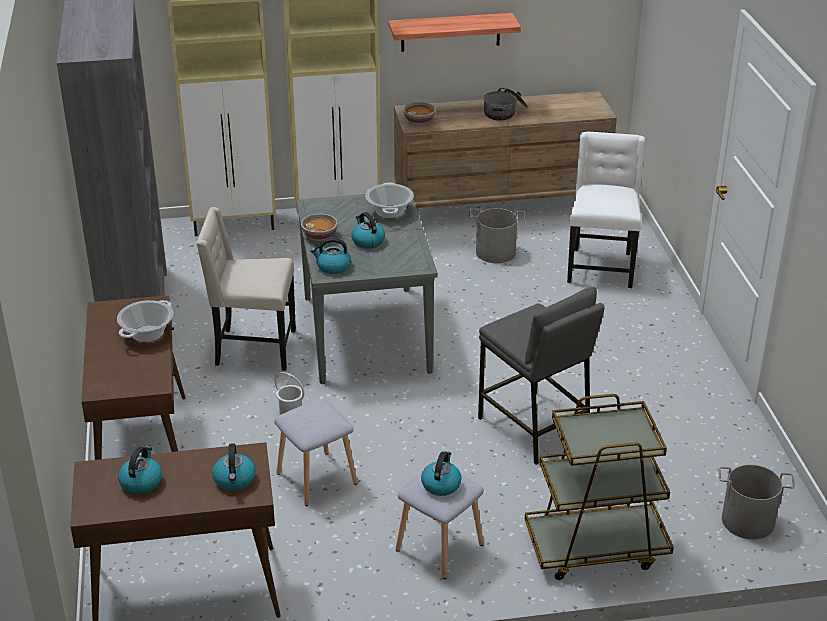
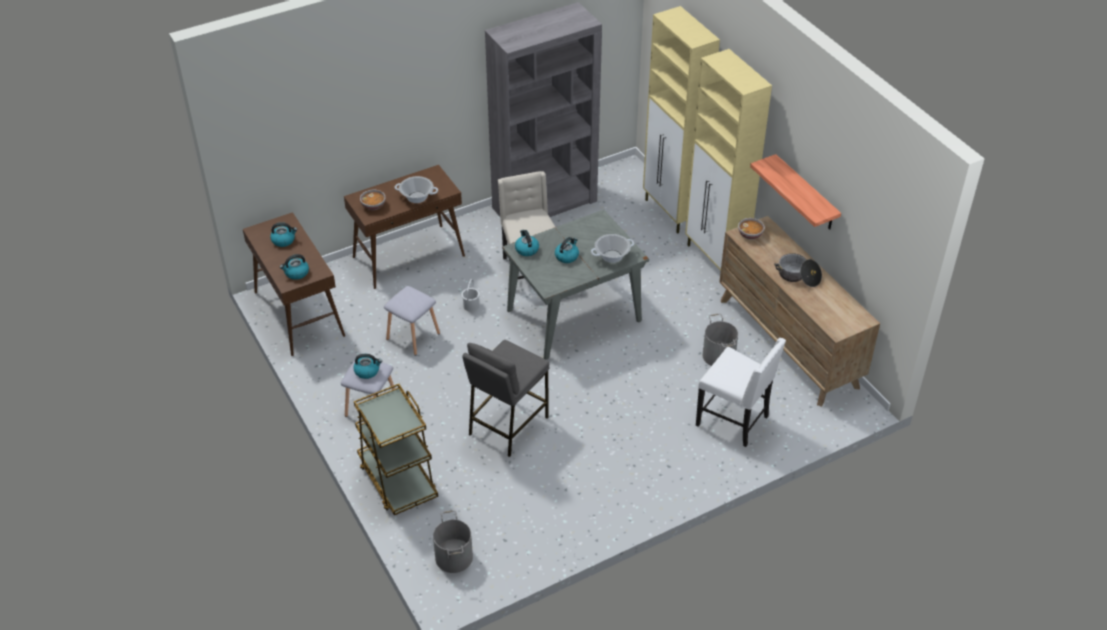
camera: 70 degrees right, 10 degrees up
(320, 236) = (561, 233): bowl -> bowl (373, 206)
(600, 267) = (734, 421): white chair -> white chair turned 45 degrees clockwise

